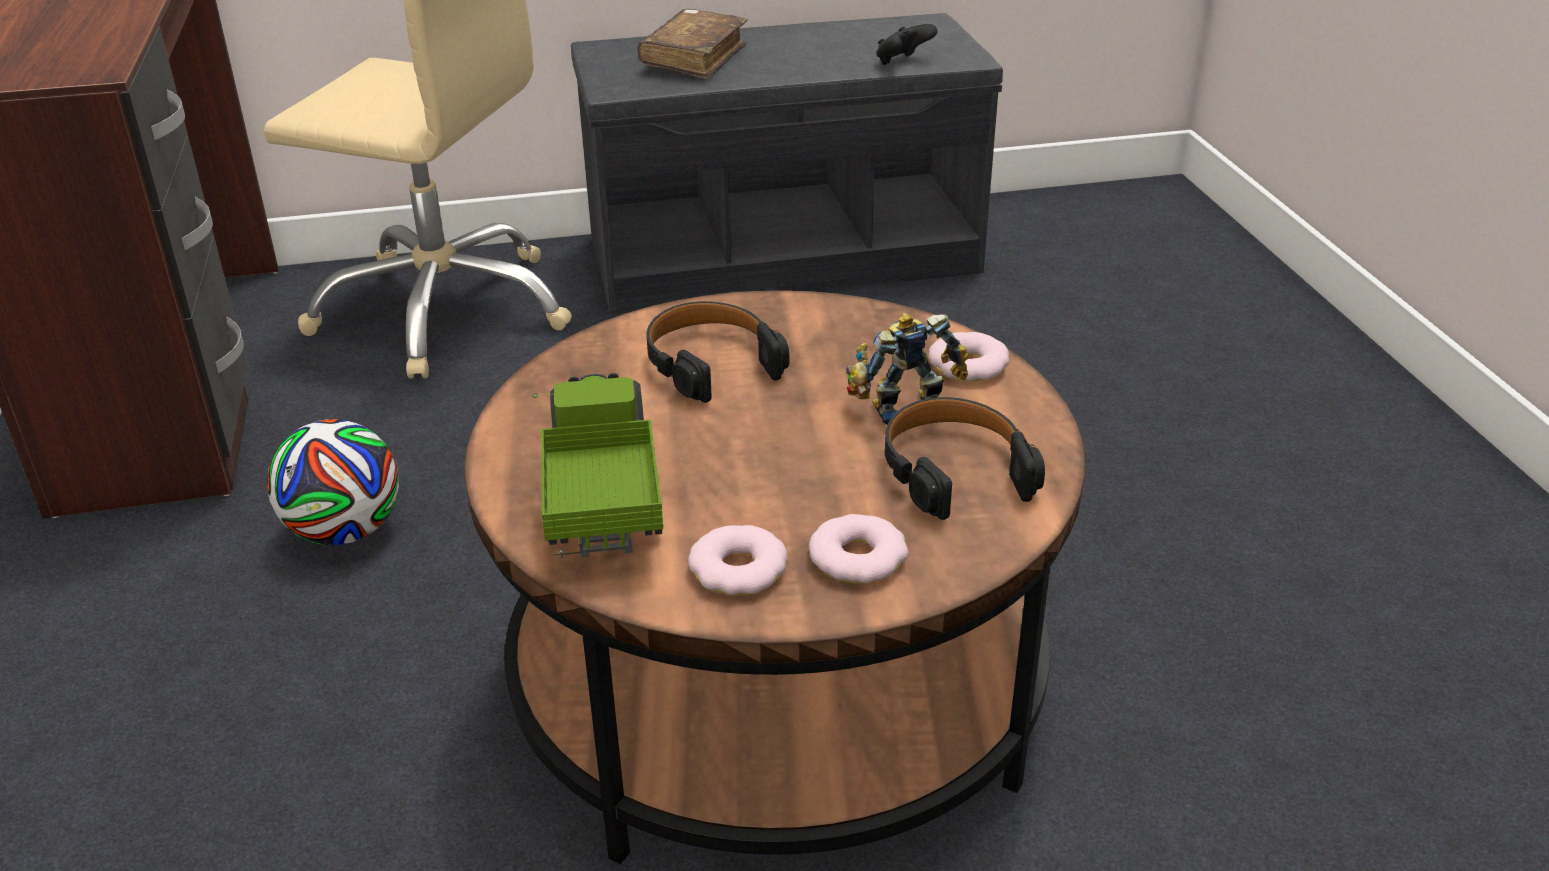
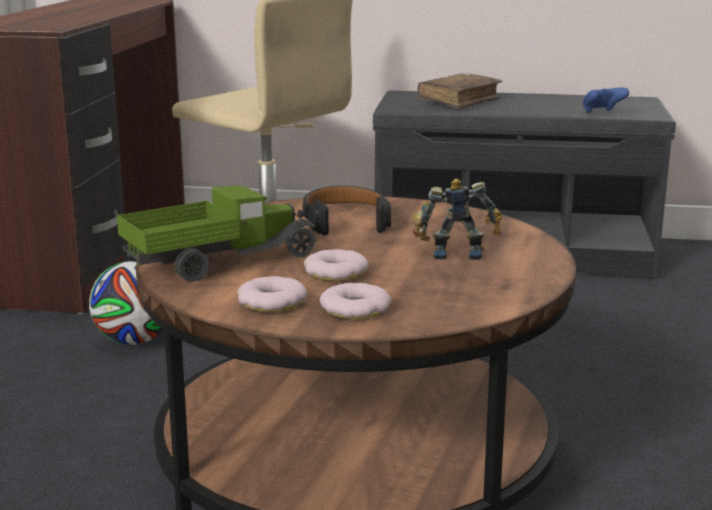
camera: 20 degrees right, 15 degrees down
(601, 495) = (219, 262): toy truck -> toy truck turned 45 degrees clockwise
(902, 62) = (602, 113): black game controller -> blue game controller
(954, 470) = (462, 283): black headphones -> none
(968, 365) = (520, 242): donut -> donut (336, 273)

